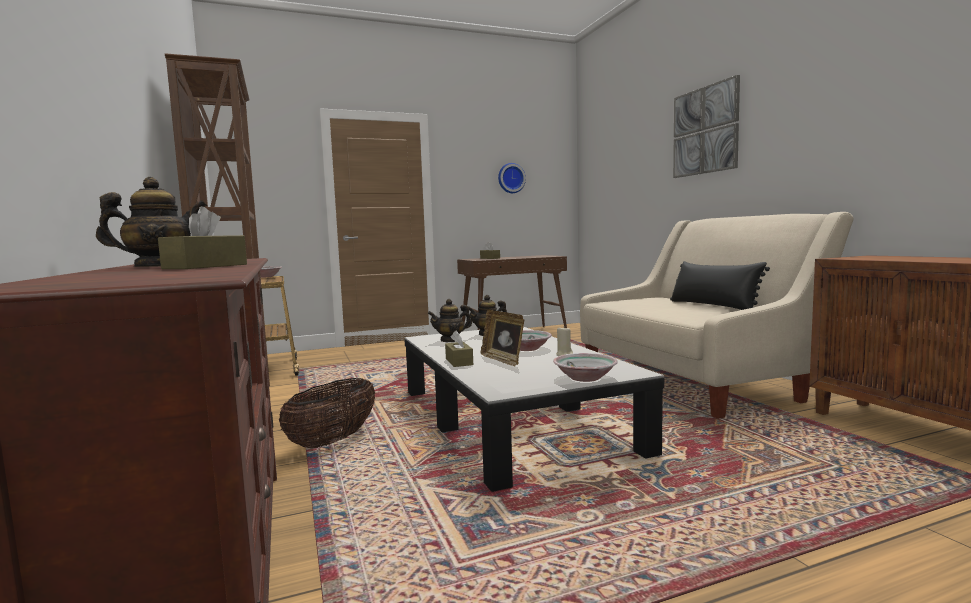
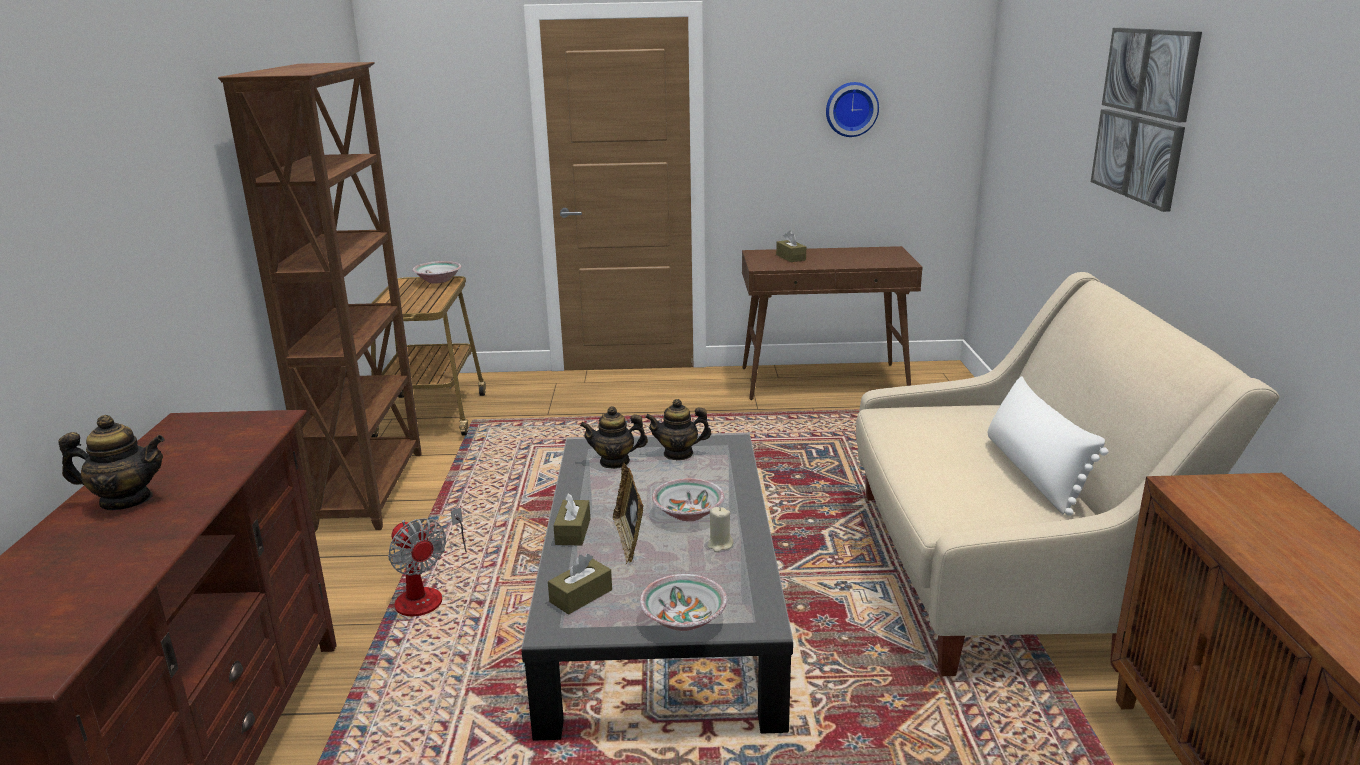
camera: 20 degrees right, 15 degrees up
(206, 266) = (149, 528): brown tissue box -> brown tissue box (581, 596)
(333, 441) = (427, 593): basket -> fan
(713, 306) = (1033, 473): black pillow -> white pillow

